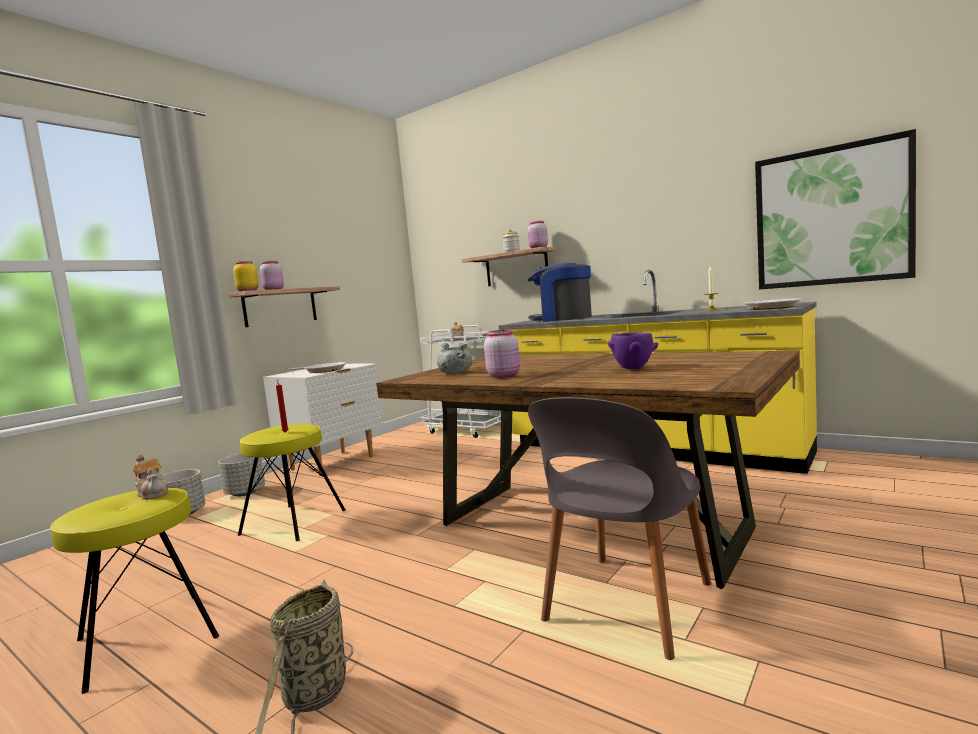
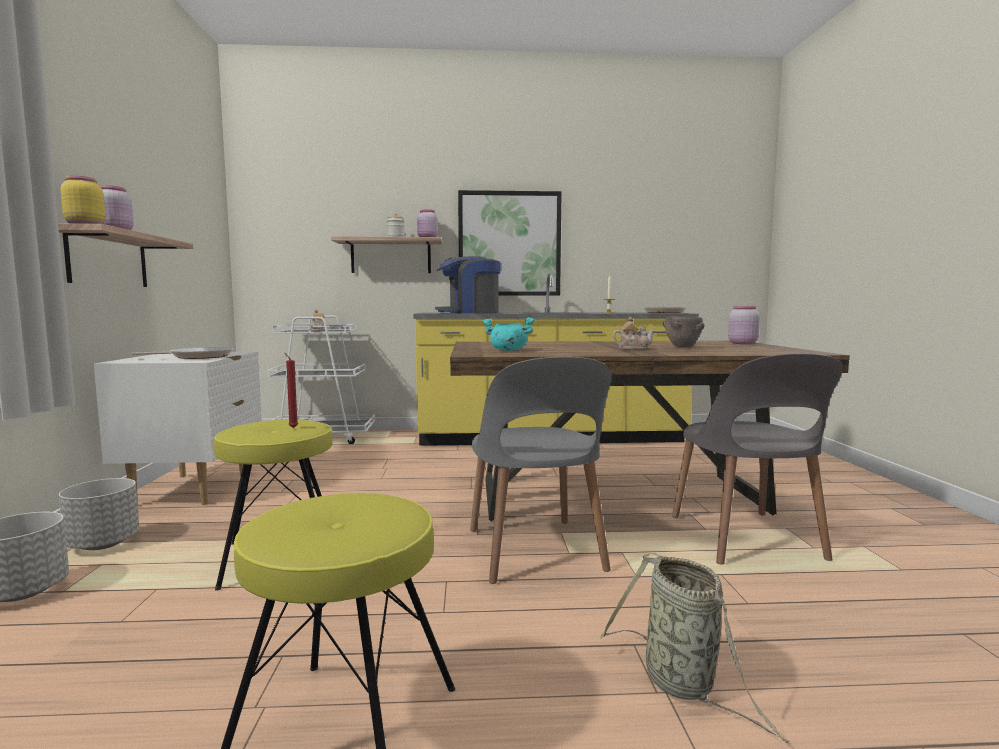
camera: 40 degrees left, 0 degrees up
(153, 493) = (346, 501): teapot -> teapot (633, 348)
(425, 560) = (534, 551): none -> grey chair
(455, 372) = (507, 350): grey cooking pot -> turquoise cooking pot
(504, 376) = (587, 351): pink jar -> pink jar (742, 343)
(633, 369) = (683, 347): purple bowl -> brown bowl
(831, 216) = (677, 249): picture -> picture (509, 244)

